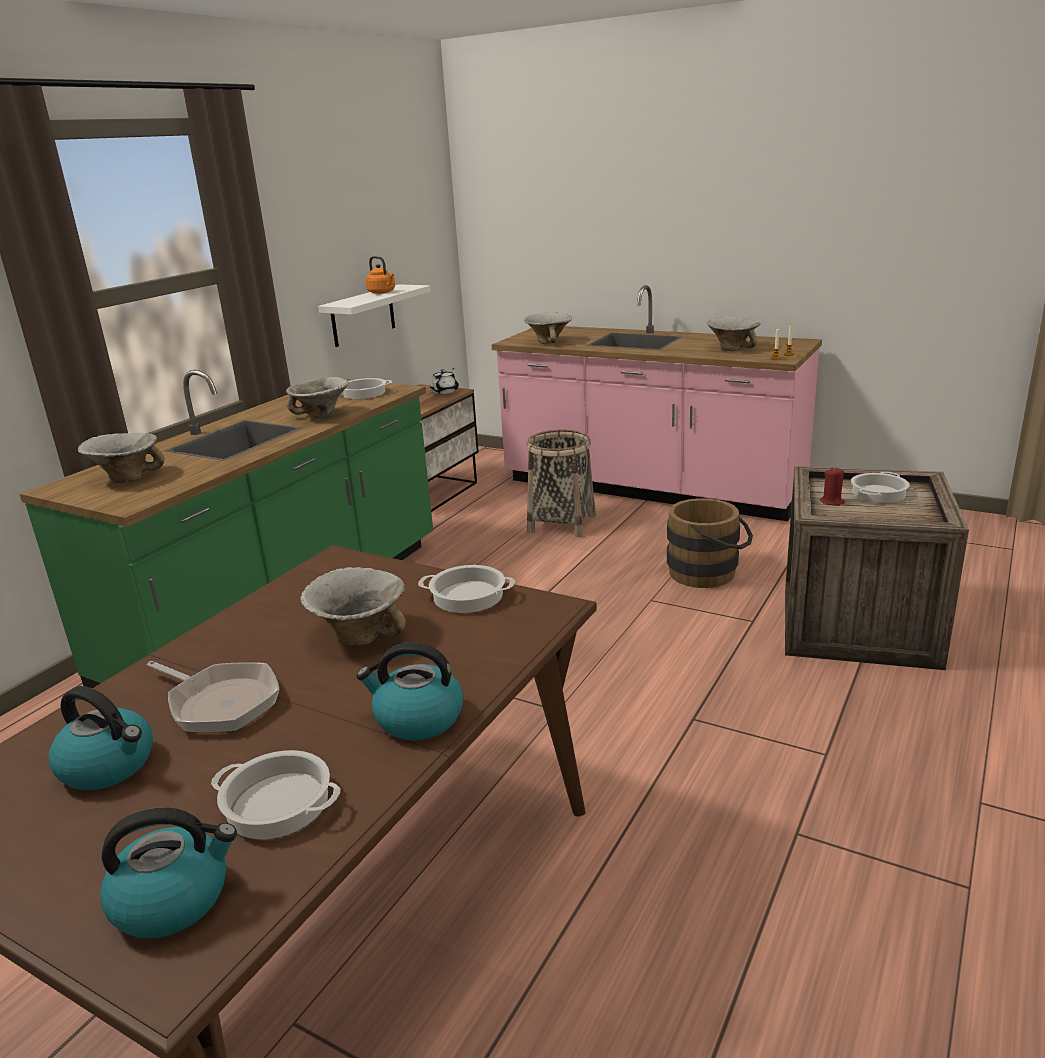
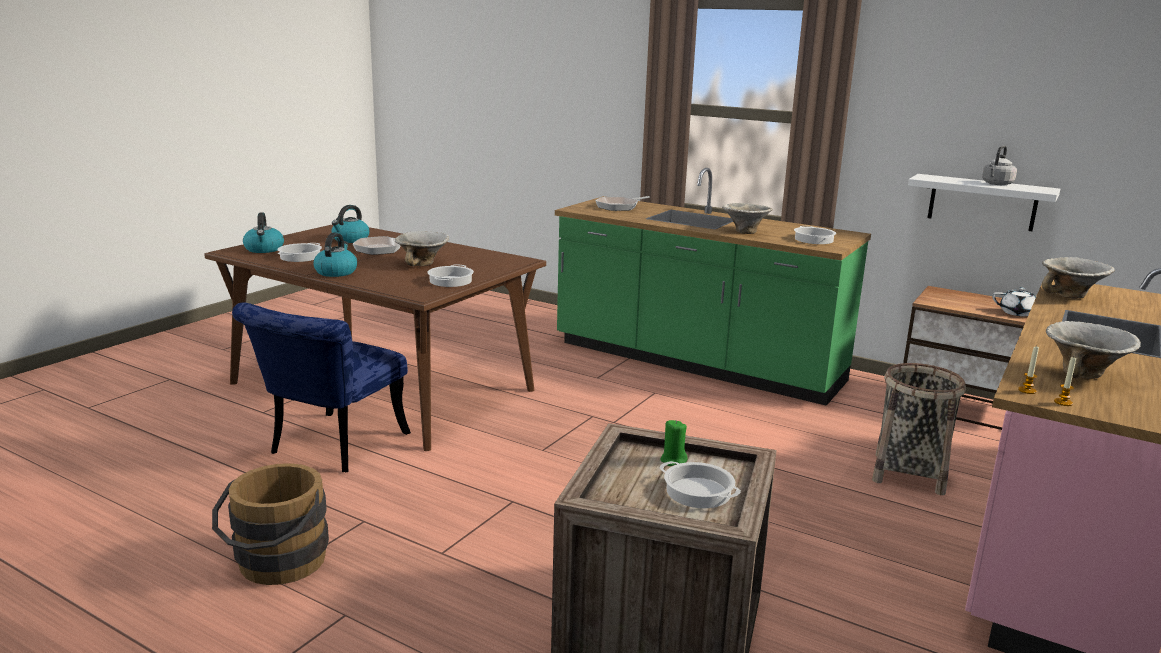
camera: 90 degrees right, 5 degrees down
(127, 478) = (619, 207): bowl -> frying pan
(382, 292) = (996, 184): orange kettle -> grey kettle
(597, 932) = (331, 447): none -> blue chair
(709, 573) = (790, 549): brown bucket -> brown bucket (277, 565)
(832, 502) = (673, 460): red candle -> green candle

